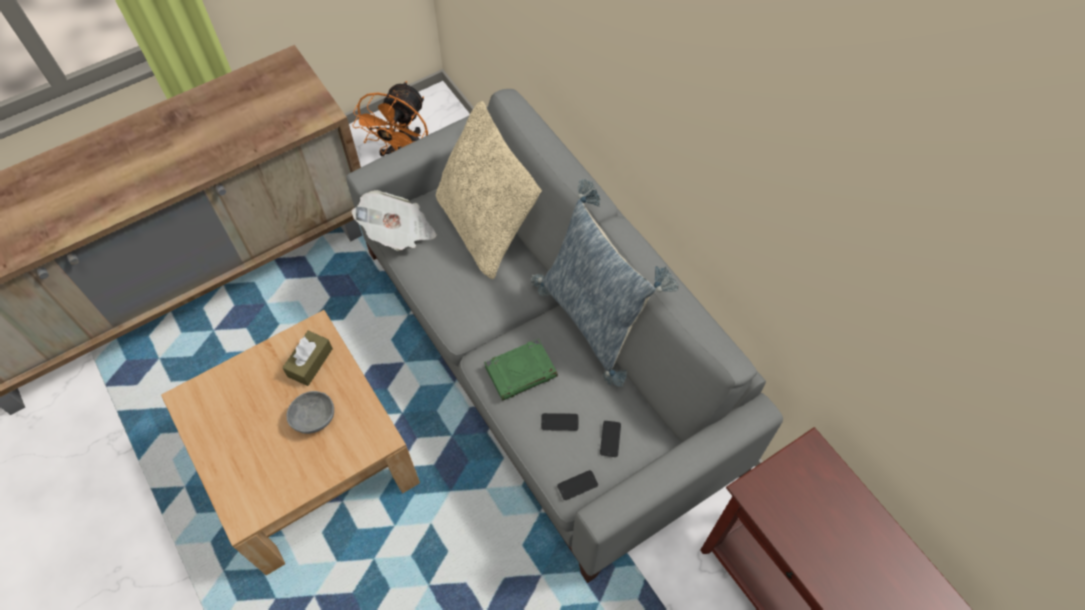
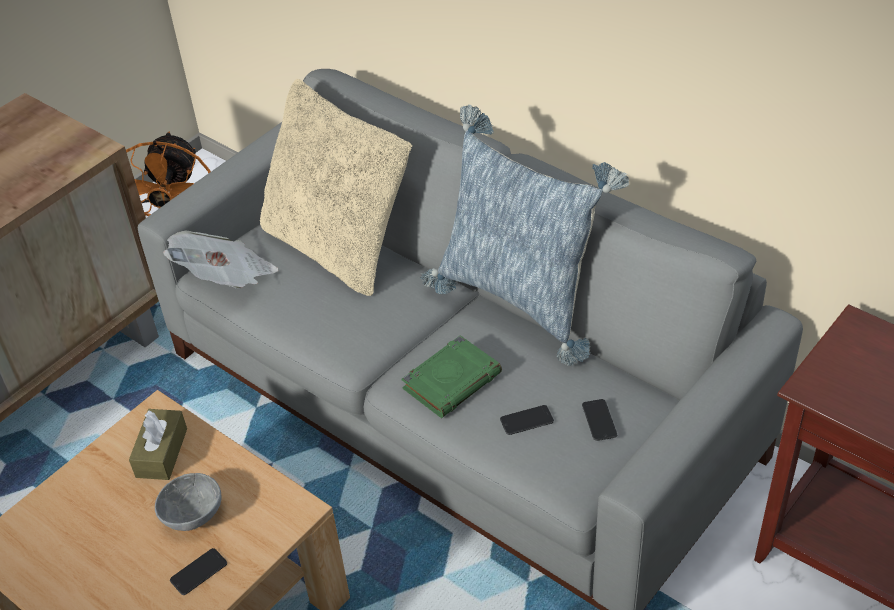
camera: 15 degrees left, 15 degrees down
(577, 485) = (581, 482): phone -> phone (199, 572)

